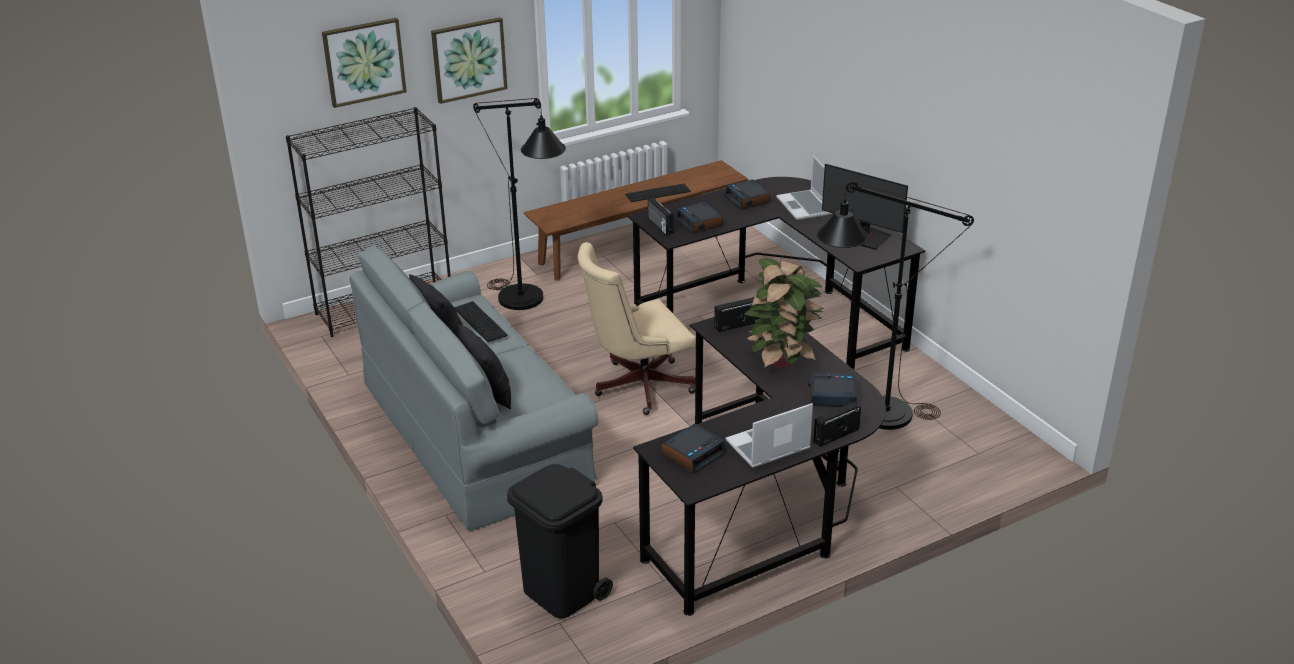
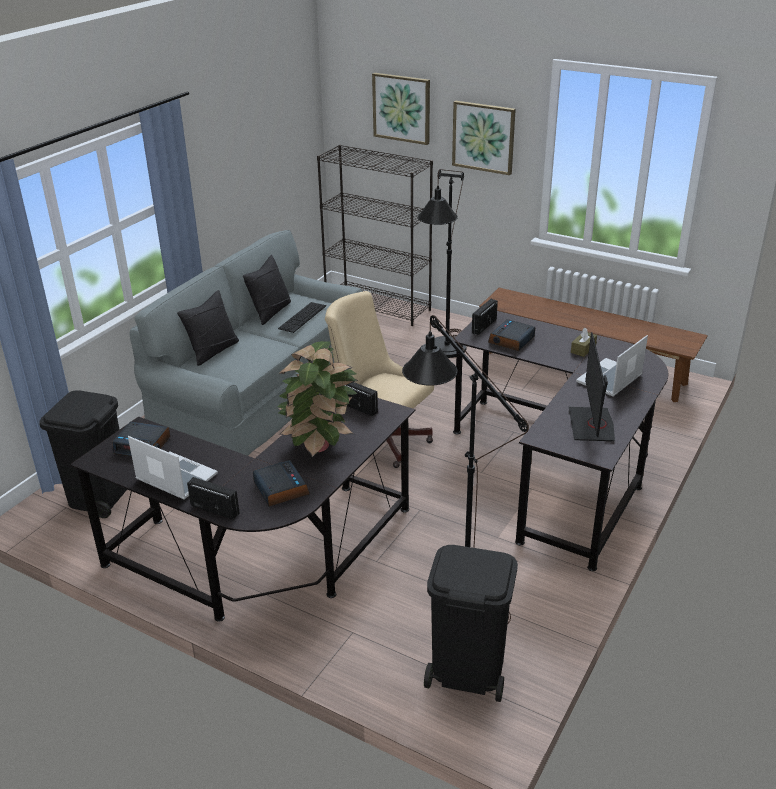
camera: 60 degrees right, 0 degrees up
(658, 193) = (604, 326): keyboard -> none
(747, 199) = (583, 349): alarm clock -> brown tissue box
(975, 445) = (467, 670): none -> black trash can

